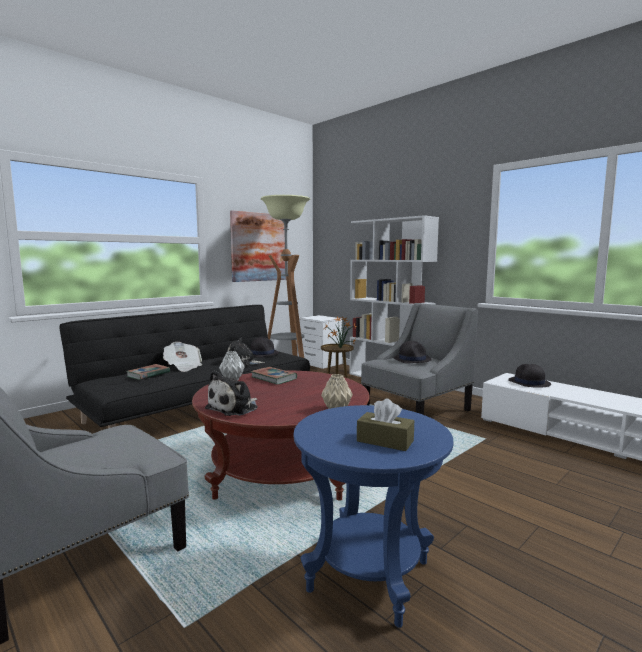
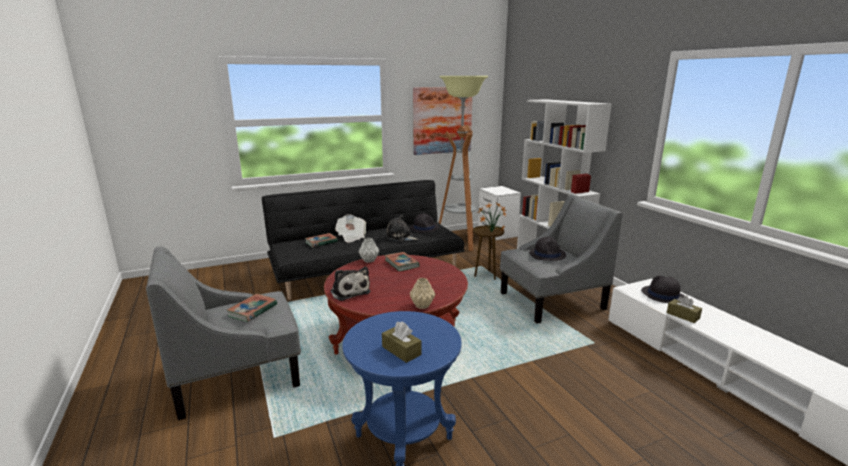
camera: 20 degrees right, 10 degrees up
(107, 446) = (252, 310): none -> book
(234, 408) = (349, 291): plush toy -> plush toy turned 90 degrees counterclockwise
(562, 395) = (683, 315): none -> brown tissue box

